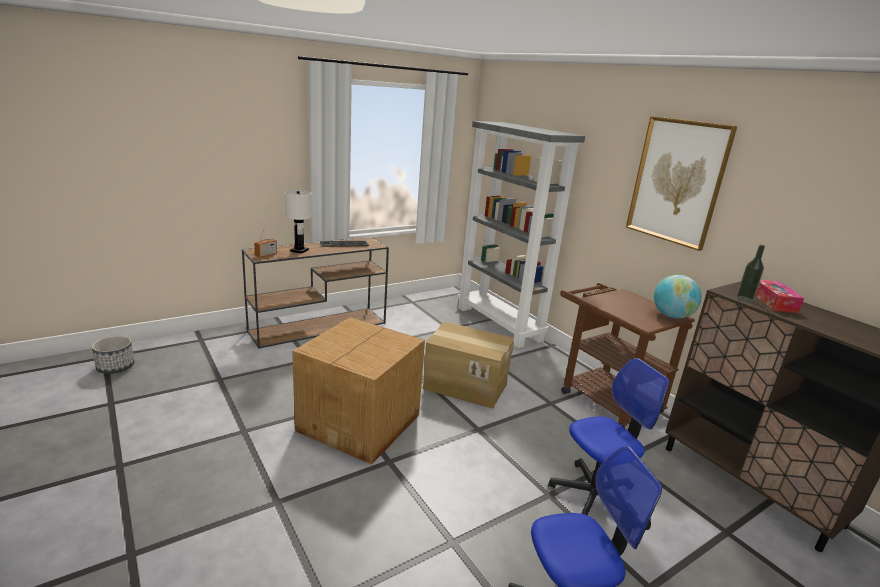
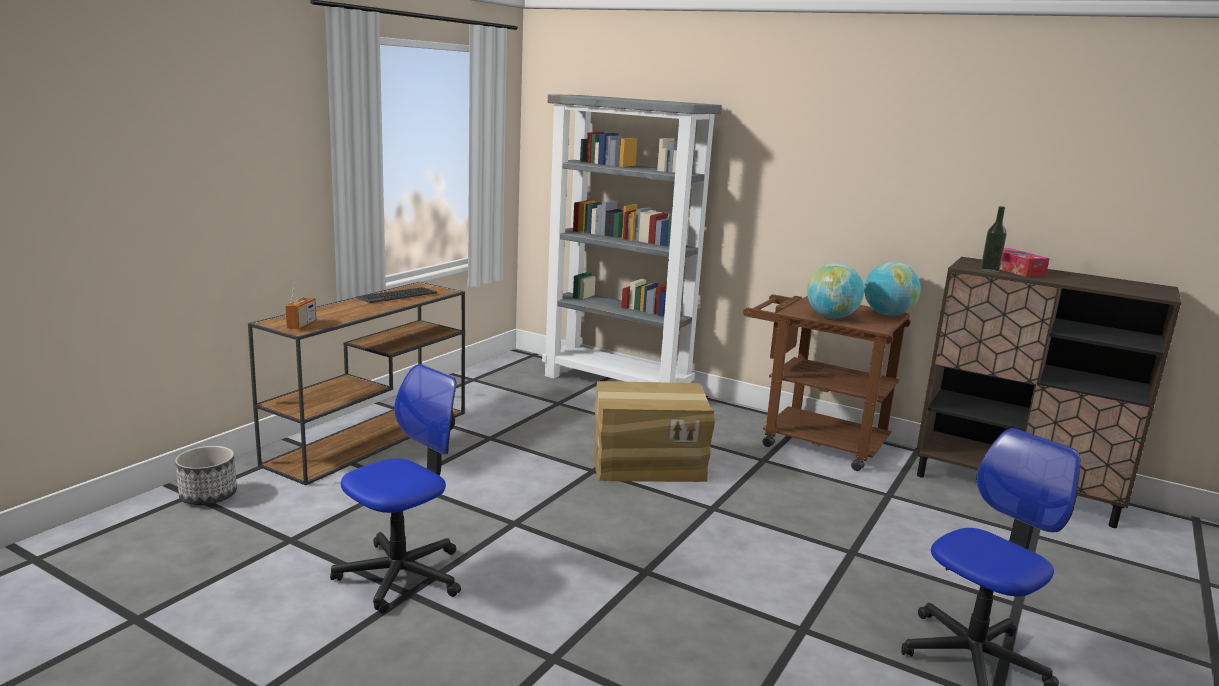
camera: 25 degrees left, 5 degrees down
(116, 367) = (77, 568): planter -> planter (208, 496)
(299, 250) = (343, 313): white table lamp -> none
(361, 422) = (563, 539): cardboard box -> none
(595, 497) = (896, 540): office chair -> office chair (401, 575)
(617, 310) = (831, 317): none -> globe
(677, 181) = (861, 151): picture -> none

